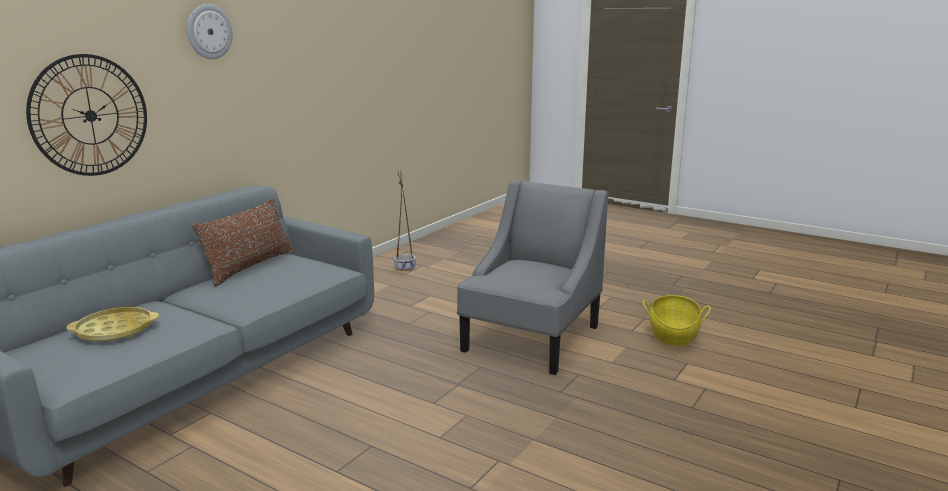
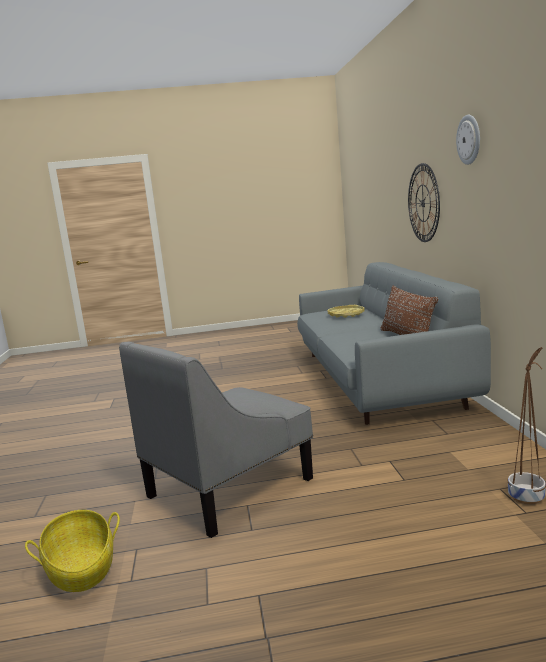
camera: 140 degrees right, 5 degrees down
(531, 338) = (230, 487): grey armchair -> grey armchair turned 60 degrees clockwise

